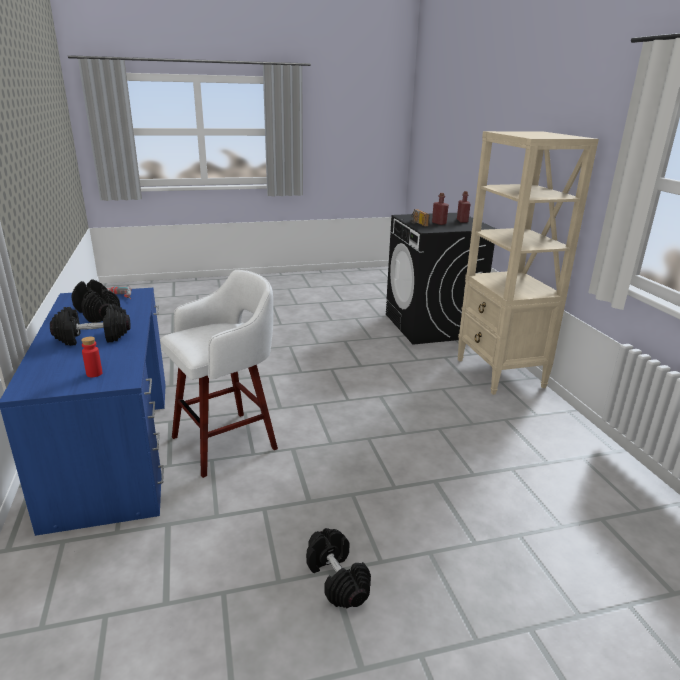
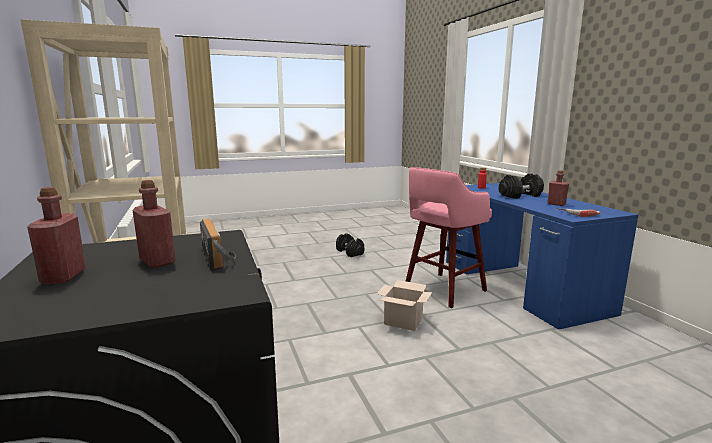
camera: 175 degrees right, 10 degrees down
(97, 313) = (556, 204): black dumbbell -> red bottle
(228, 442) = (443, 290): white stool -> pink stool
(304, 401) = (402, 322): none -> cardboard box

